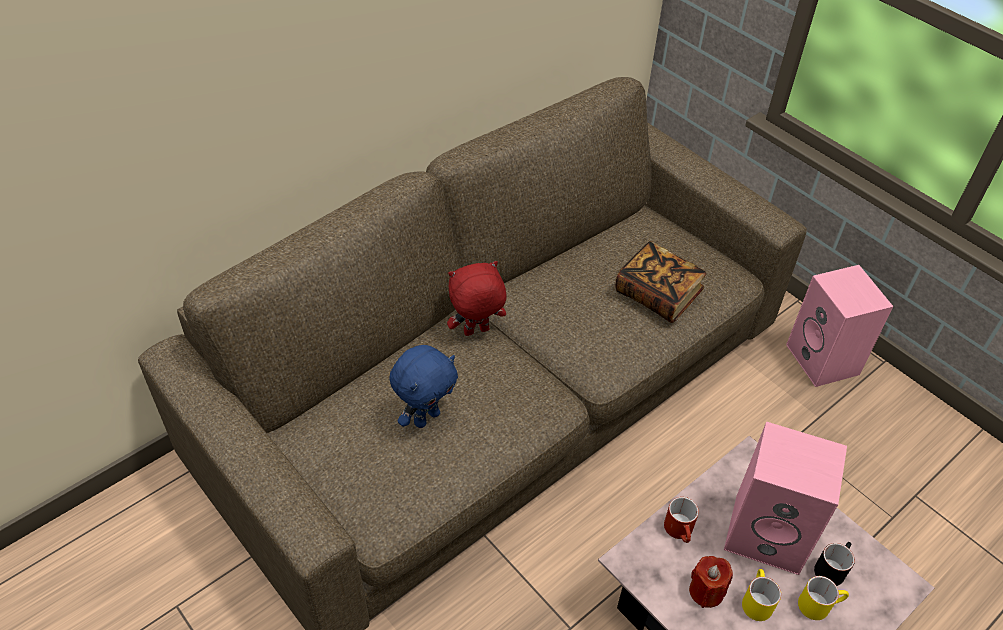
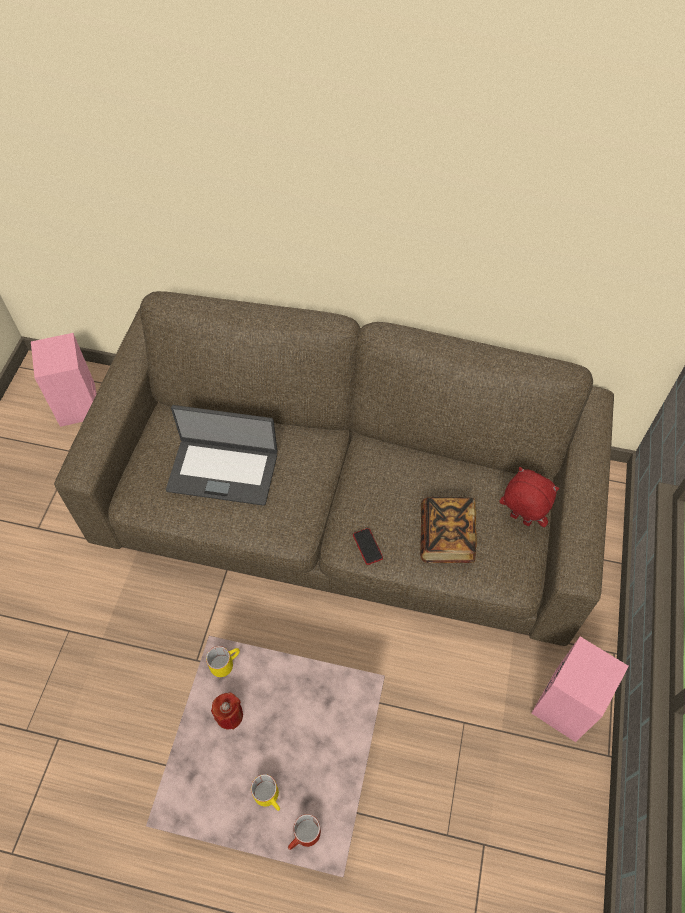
camera: 55 degrees right, 10 degrees up
(426, 417) = (223, 471): blue plush toy -> laptop
(476, 332) = (323, 453): red plush toy -> red plush toy (519, 520)
(619, 355) = (367, 546): none -> phone
(680, 531) = (265, 674): red mug -> red mug (304, 837)
(755, 600) = (244, 751): yellow mug -> yellow mug (225, 662)
(769, 533) = (306, 733): pink speaker -> pink speaker (79, 405)
(831, 567) = (307, 791): black mug -> none

